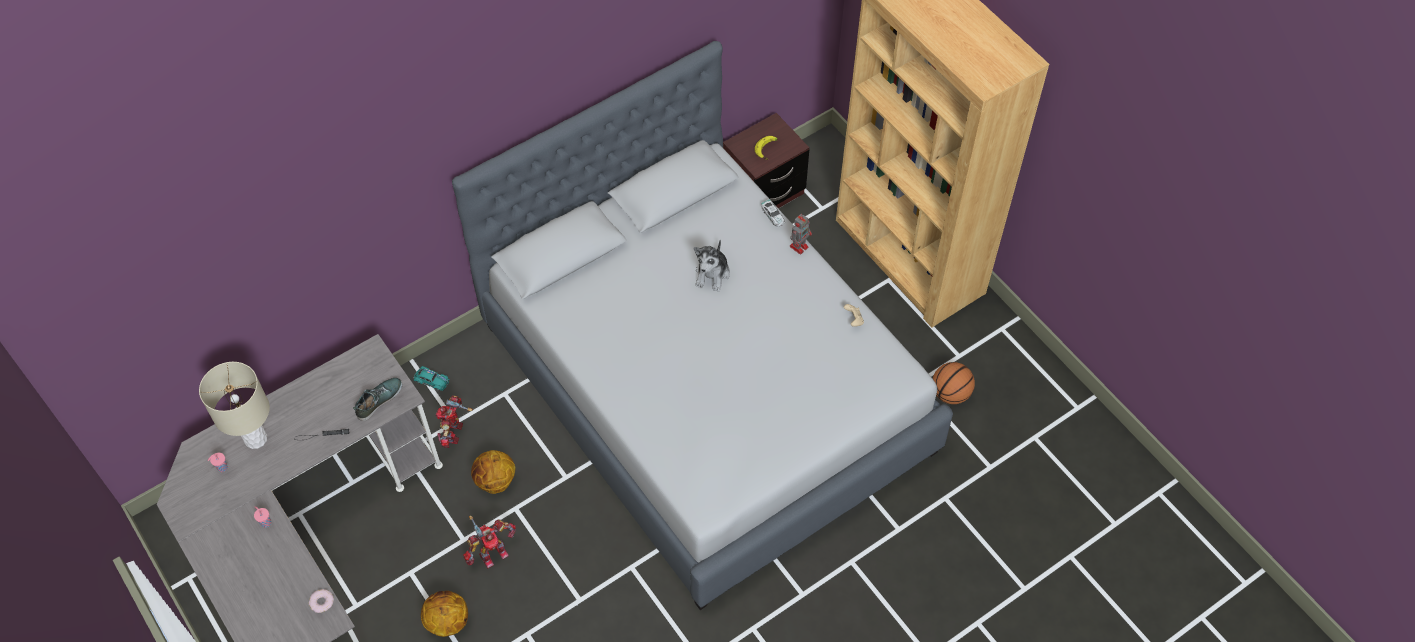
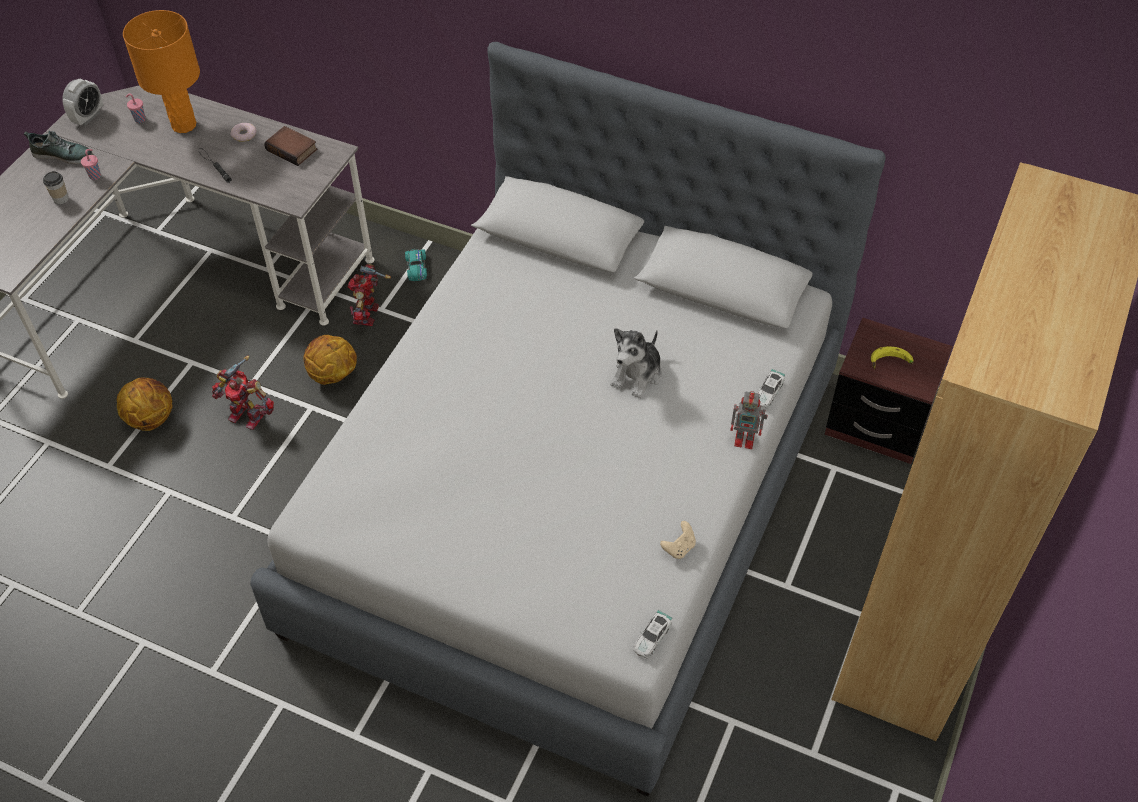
camera: 60 degrees right, 5 degrees down
(187, 504) = (88, 117): none -> alarm clock
(255, 438) = (184, 125): beige table lamp -> orange table lamp
(273, 556) = (61, 199): none -> cup
(321, 602) = (25, 256): donut -> donut (244, 134)
(346, 376) = (293, 149): none -> book
(378, 400) = (279, 184): shoe -> shoe (63, 155)
(454, 433) = (368, 315): toy robot -> toy robot turned 60 degrees counterclockwise
(712, 274) = (637, 375): plush toy -> plush toy turned 45 degrees counterclockwise
(904, 365) = (652, 637): none -> toy car
(950, 393) = (748, 770): basketball -> none

